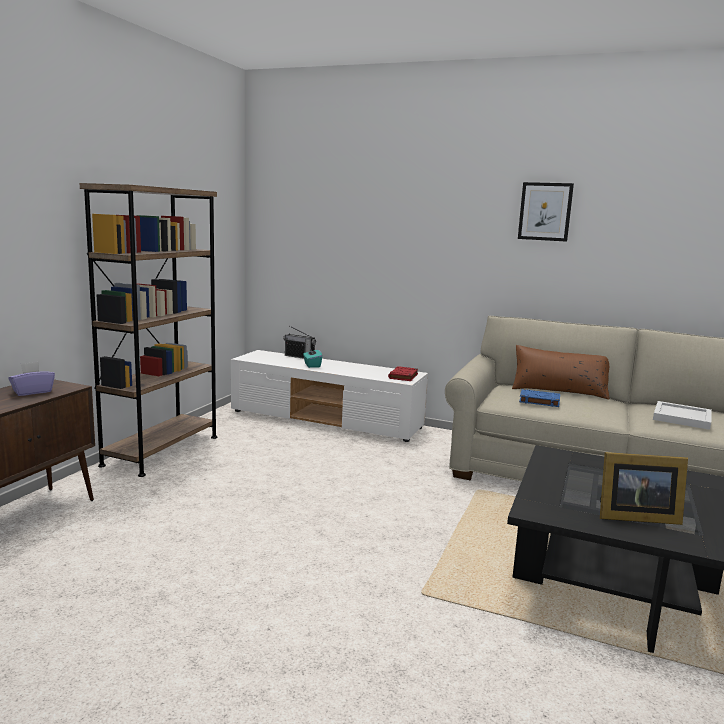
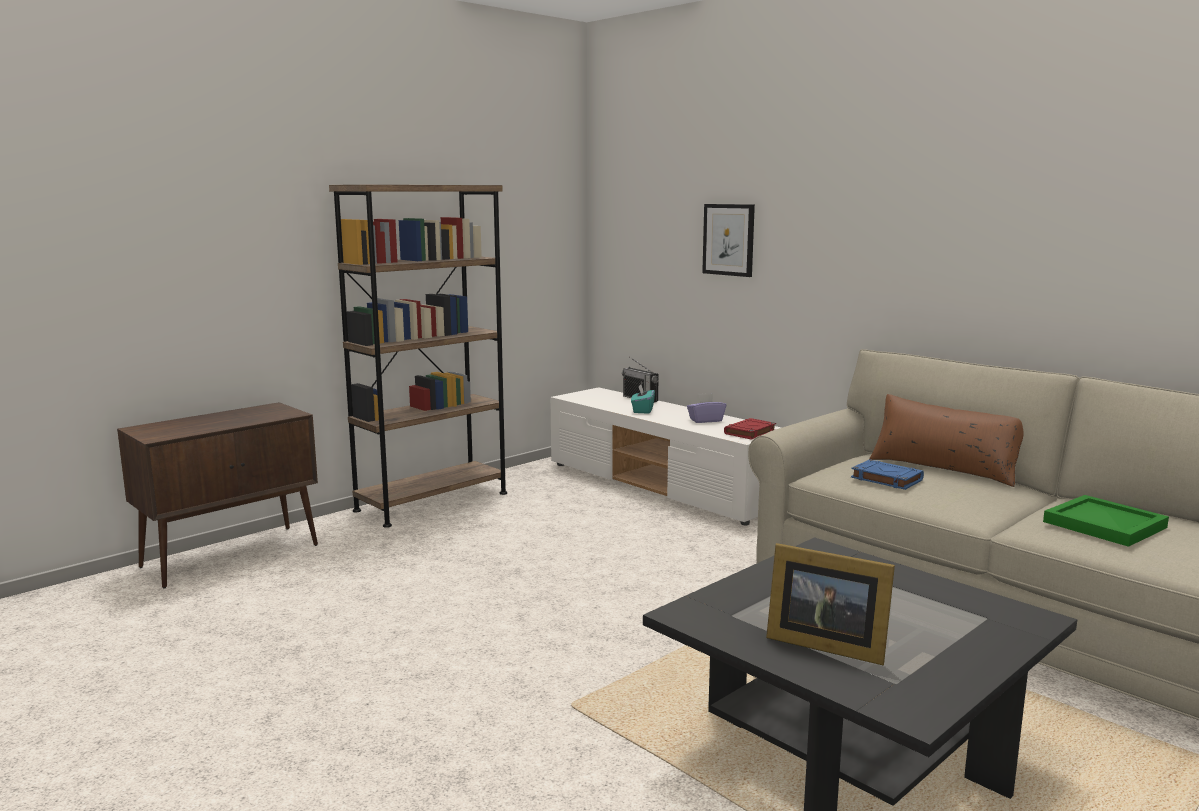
camera: 25 degrees right, 0 degrees up
(32, 392) = (250, 416): purple tissue box -> purple tissue box (705, 420)
(545, 211) = (952, 191): picture -> picture (728, 239)
(682, 418) = (1105, 525): white tray -> green tray

